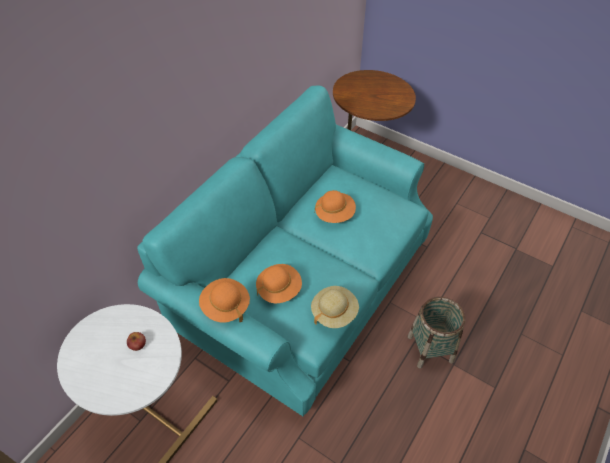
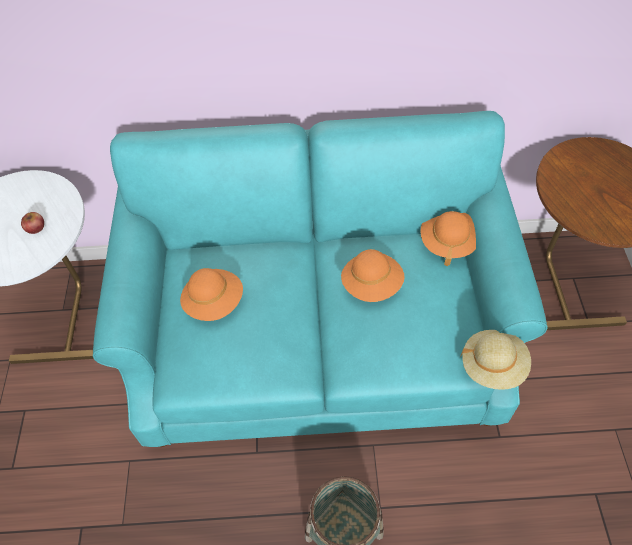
camera: 55 degrees right, 5 degrees up
(225, 306) = (132, 265): orange hat -> orange hat (447, 242)
(334, 312) = (224, 376): beige hat -> beige hat (493, 366)

